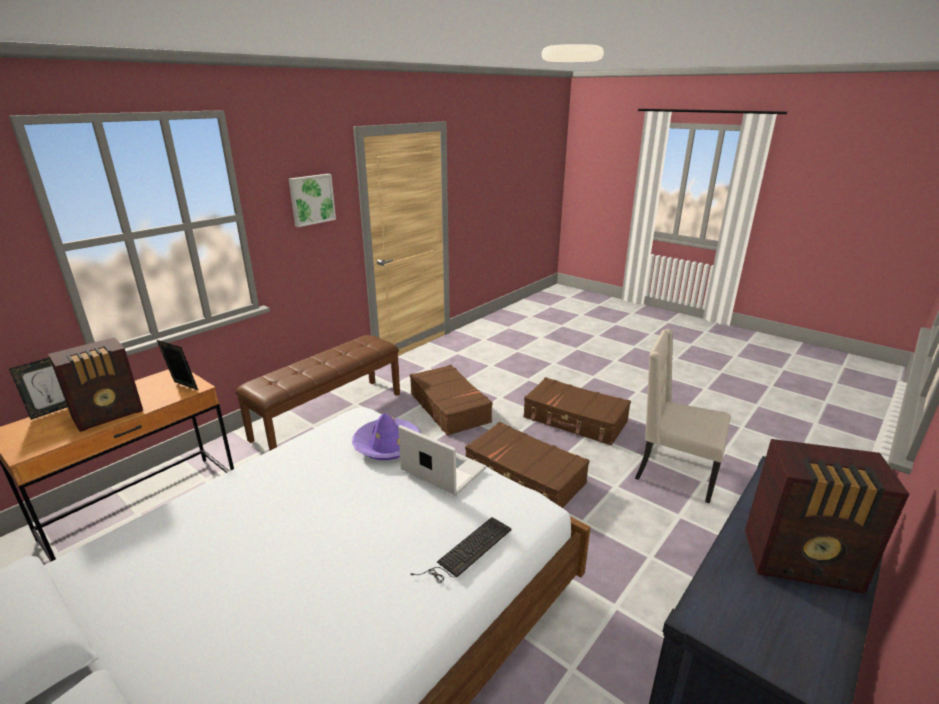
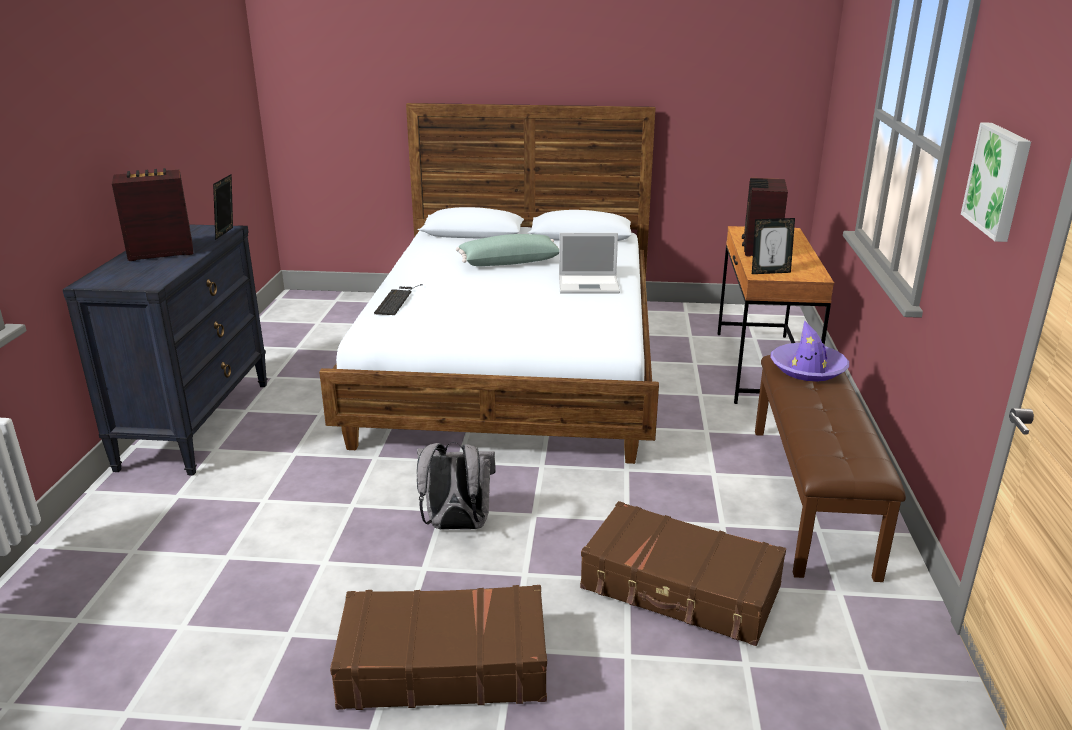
camera: 145 degrees right, 0 degrees up
(53, 410) = (803, 241): picture frame -> picture frame (227, 233)
(237, 597) = (509, 262): none -> green pillow
(387, 445) = (543, 329): purple hat -> purple hat (808, 369)
(442, 469) = (468, 327): laptop -> laptop (590, 285)
(524, 477) = (456, 526): brown suitcase -> grey backpack
(674, 473) = (233, 622): beige chair -> none

